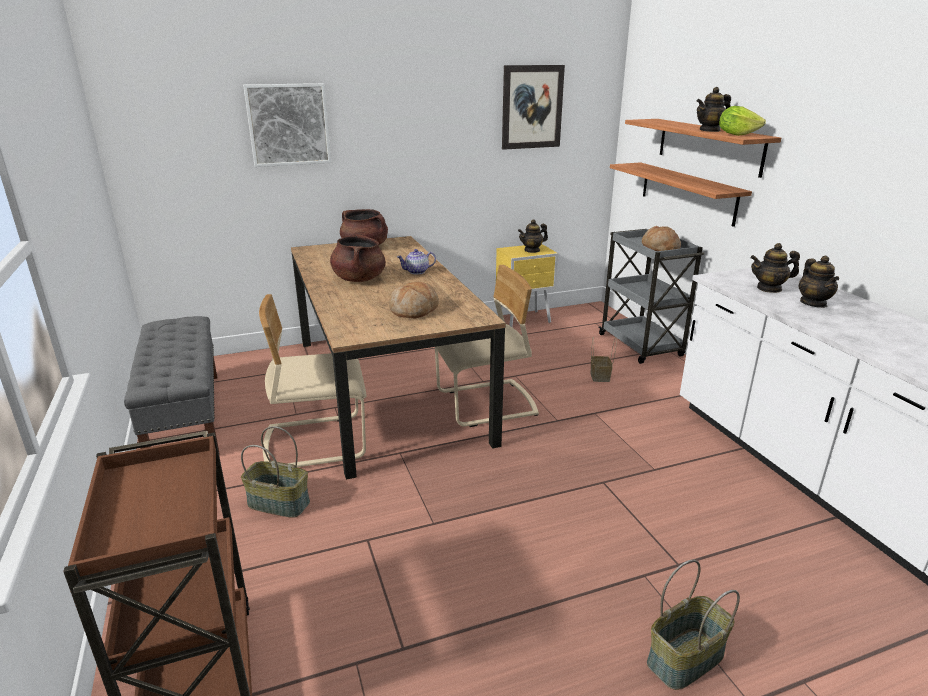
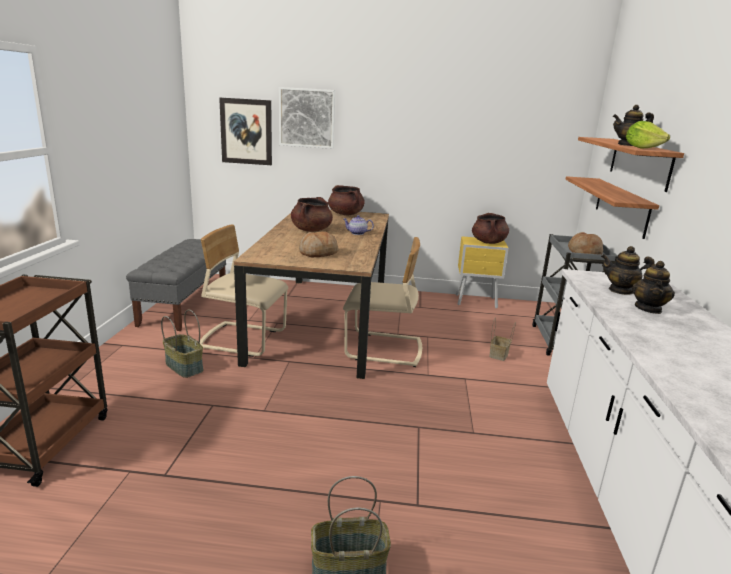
camera: 25 degrees right, 5 degrees down
(532, 107) = (506, 122): picture -> picture (246, 131)
(532, 250) = (488, 242): teapot -> brown cooking pot

